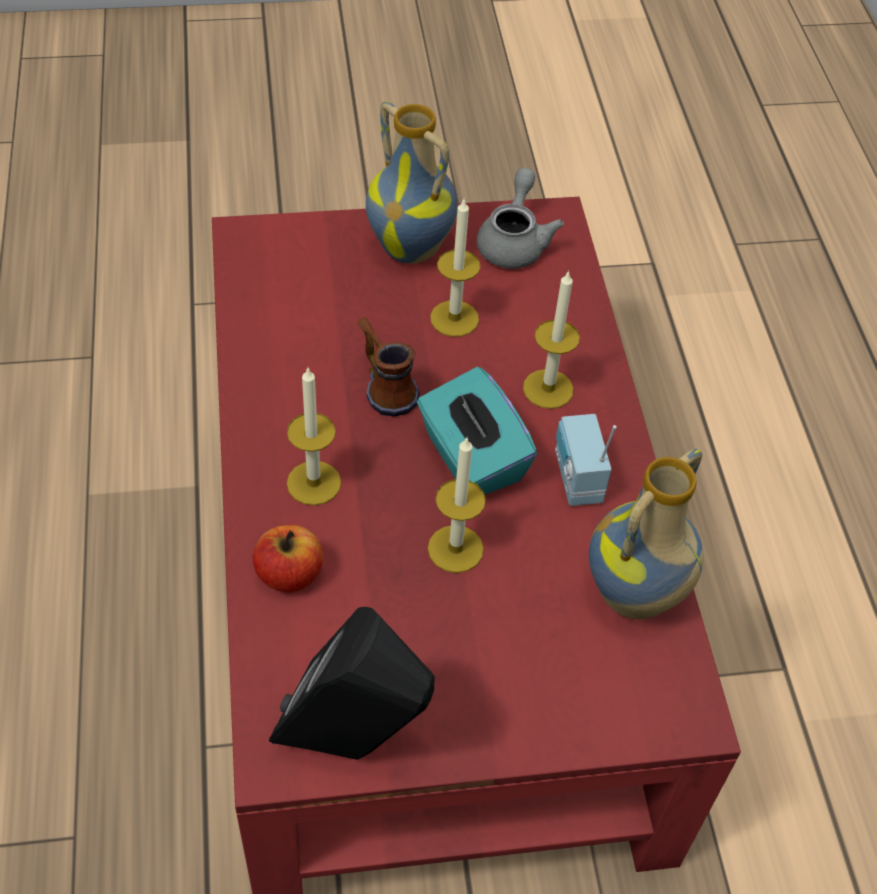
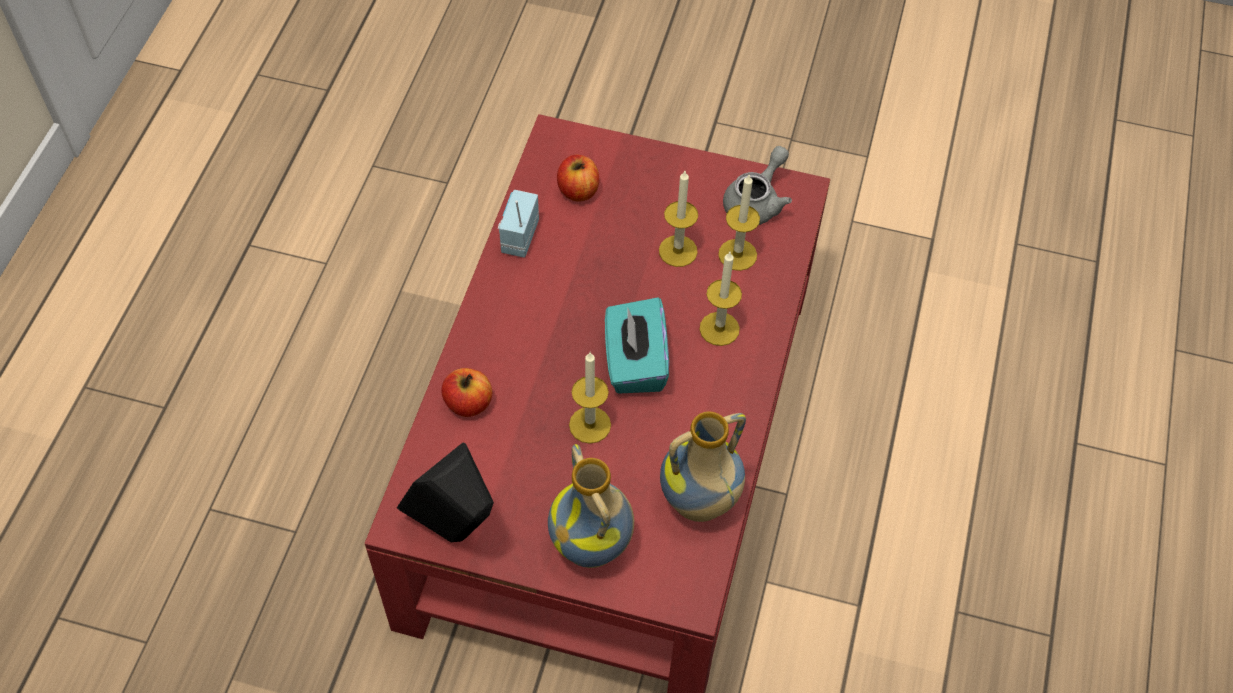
camera: 25 degrees right, 5 degrees up
(302, 286) = (578, 190): none -> apple
(314, 483) = (515, 344): candle -> candle (737, 254)
(384, 387) = (599, 289): mug -> none
(412, 247) = (675, 183): vase -> vase (593, 546)
(575, 479) = (702, 403): radio -> radio (518, 237)

